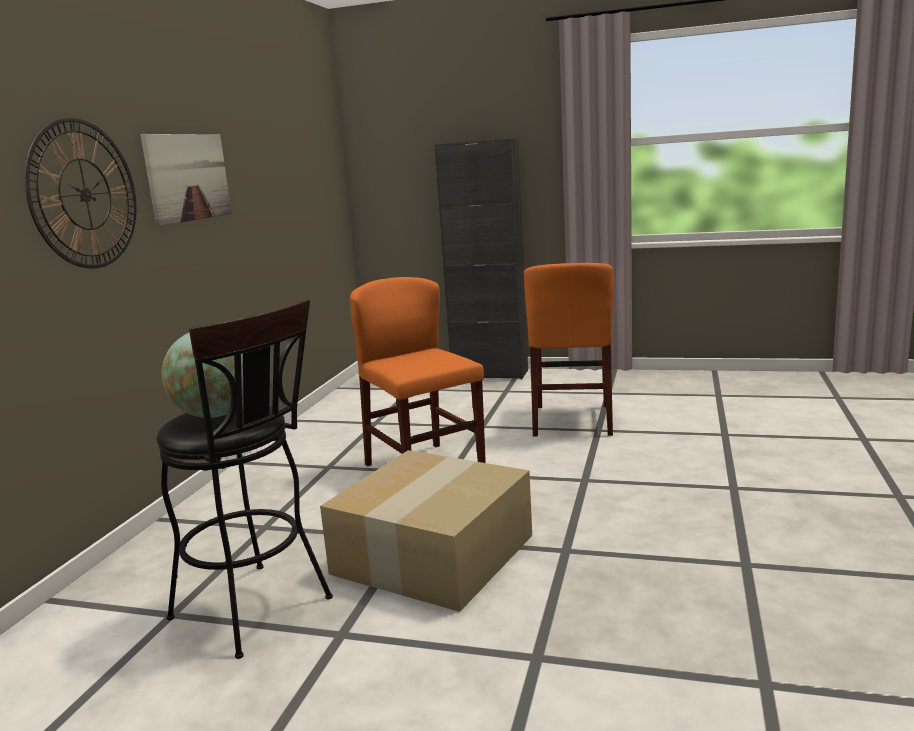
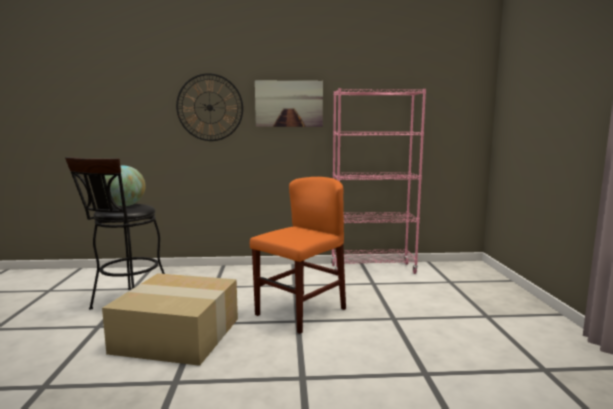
camera: 70 degrees right, 5 degrees down
(327, 417) = (373, 269): none -> pink bookcase
(490, 374) = (524, 303): black cabinet -> none
(572, 420) = (441, 357): orange chair -> none

